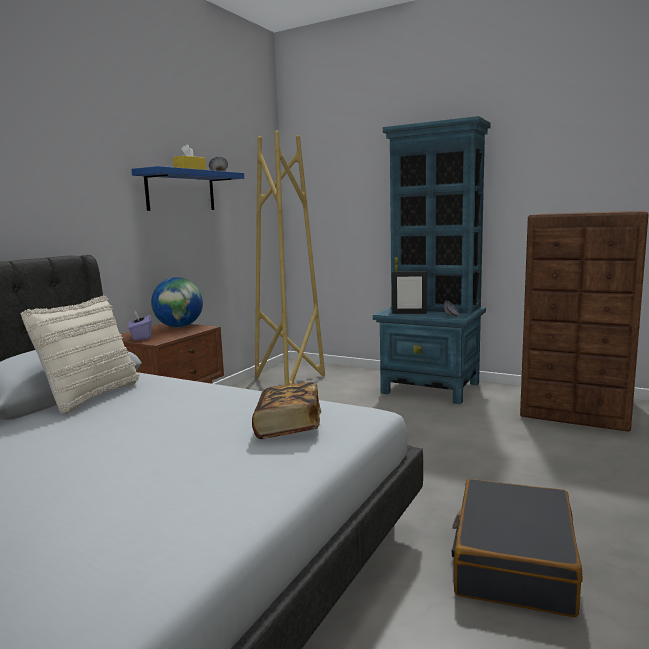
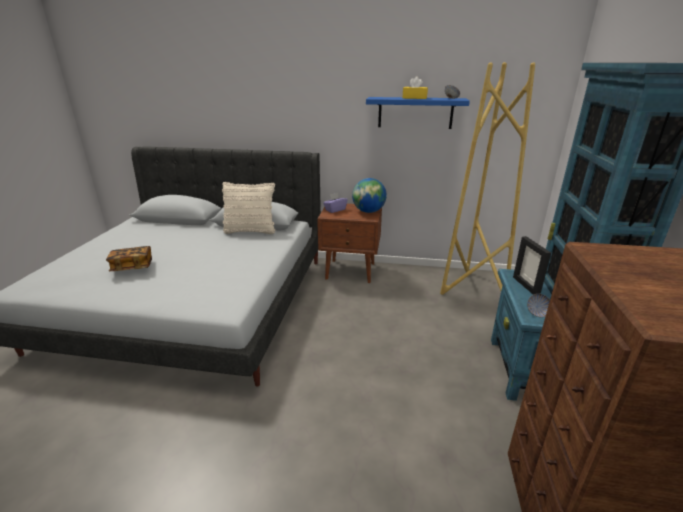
camera: 70 degrees right, 15 degrees up
(288, 427) = (203, 289): book -> book (132, 267)
(513, 561) = (219, 451): black suitcase -> none

